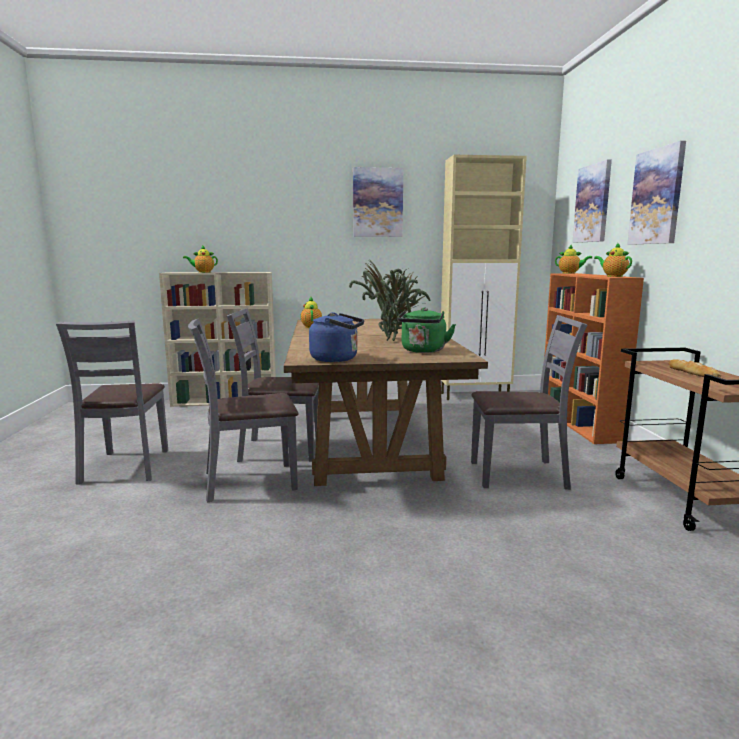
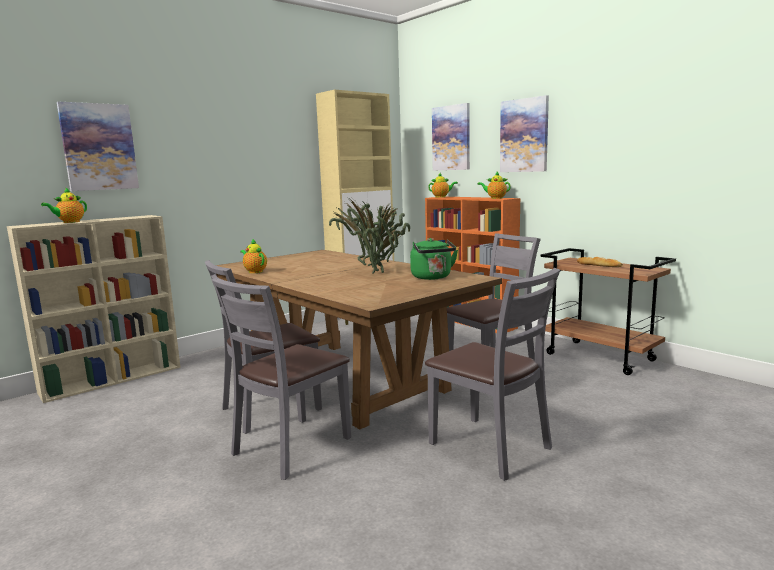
camera: 35 degrees left, 0 degrees up
(126, 467) = (116, 483): grey chair -> grey chair (490, 447)
(337, 359) = (394, 296): blue kettle -> none
(377, 202) = (258, 134): picture -> picture (99, 147)

